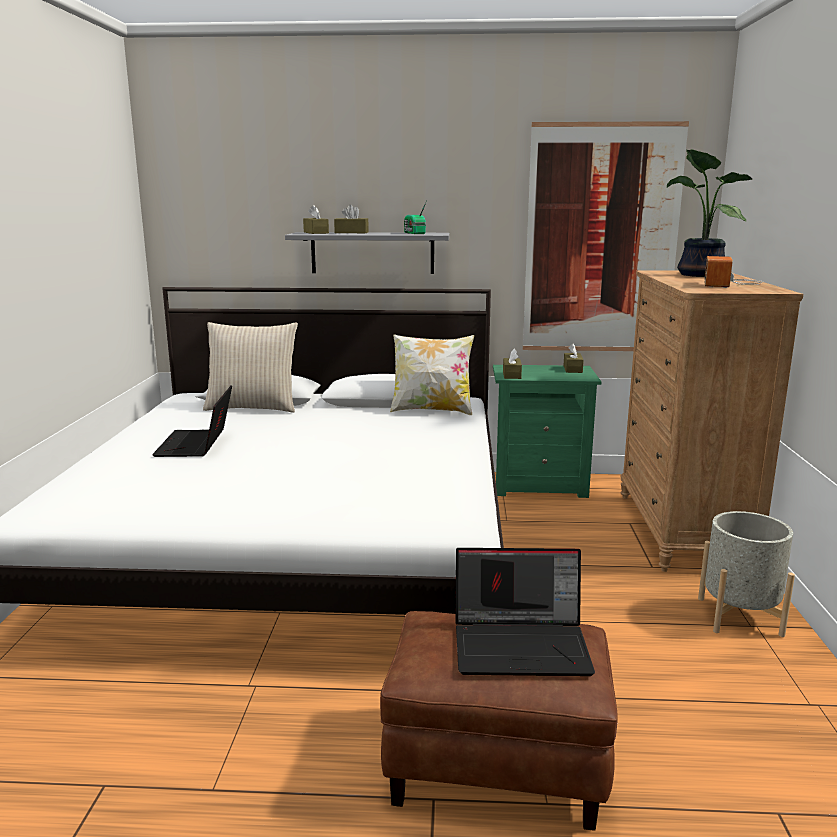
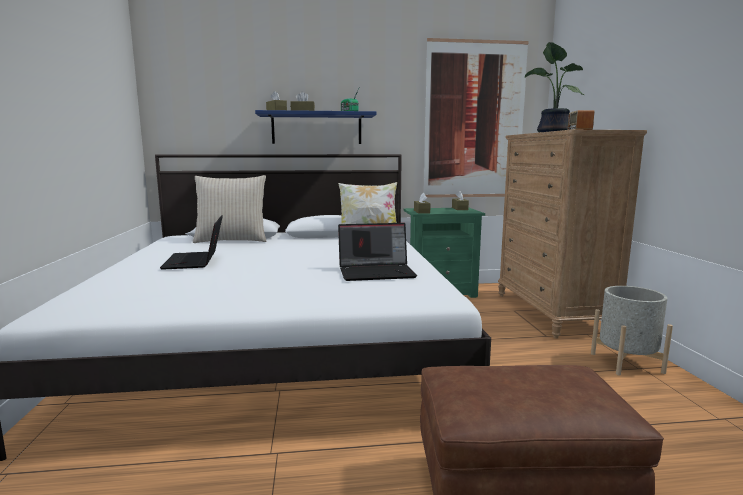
camera: 10 degrees left, 5 degrees down
(372, 253) = (316, 129): grey shelf -> blue shelf
(522, 645) = (543, 383): laptop -> laptop (377, 272)

